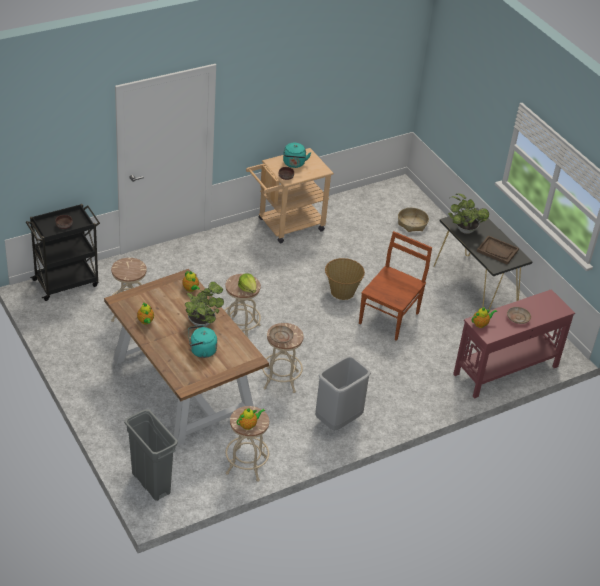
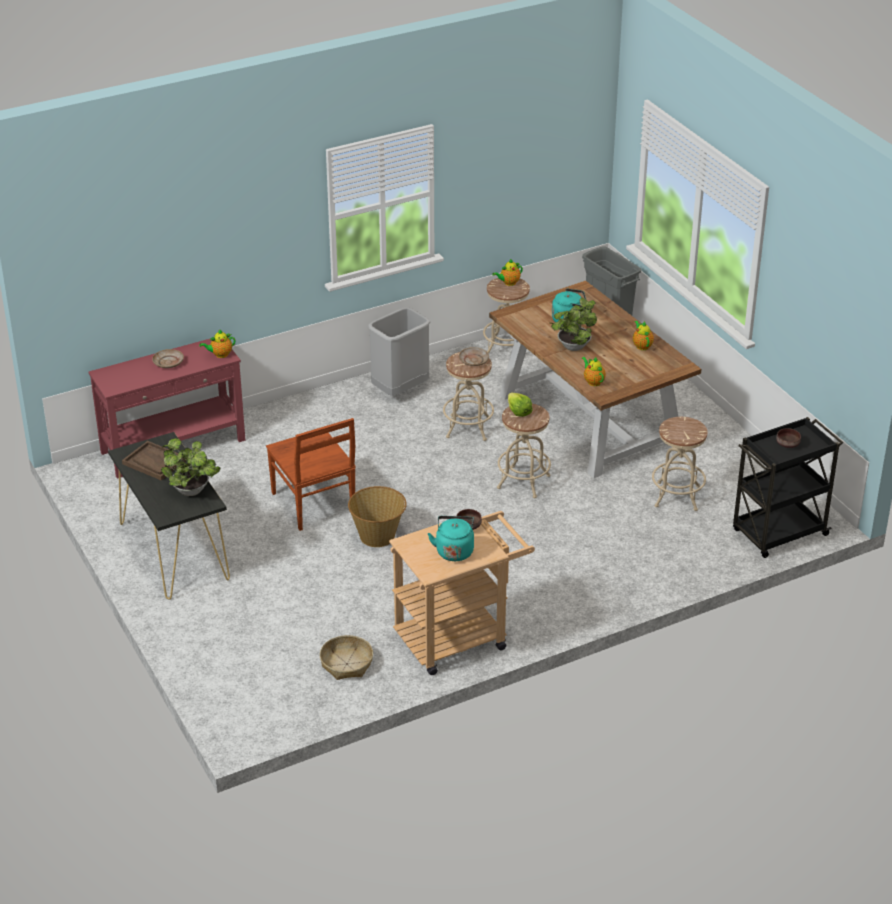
camera: 175 degrees left, 5 degrees down
(390, 317) = (313, 504): brown chair -> brown chair turned 60 degrees counterclockwise
(412, 223) = (243, 651): basket -> basket (346, 664)

